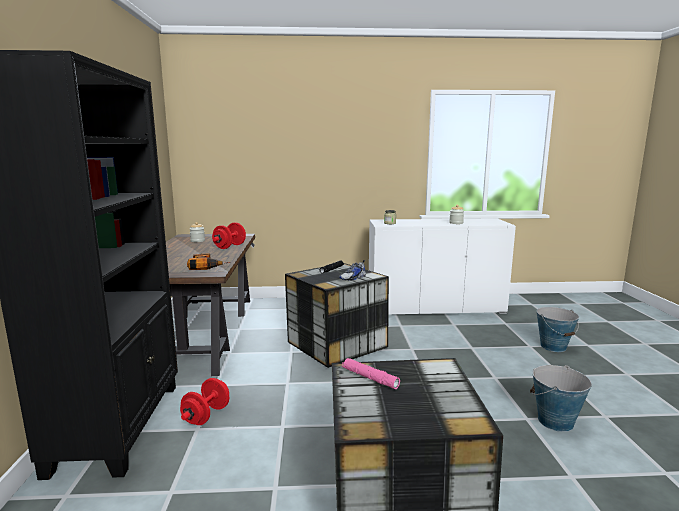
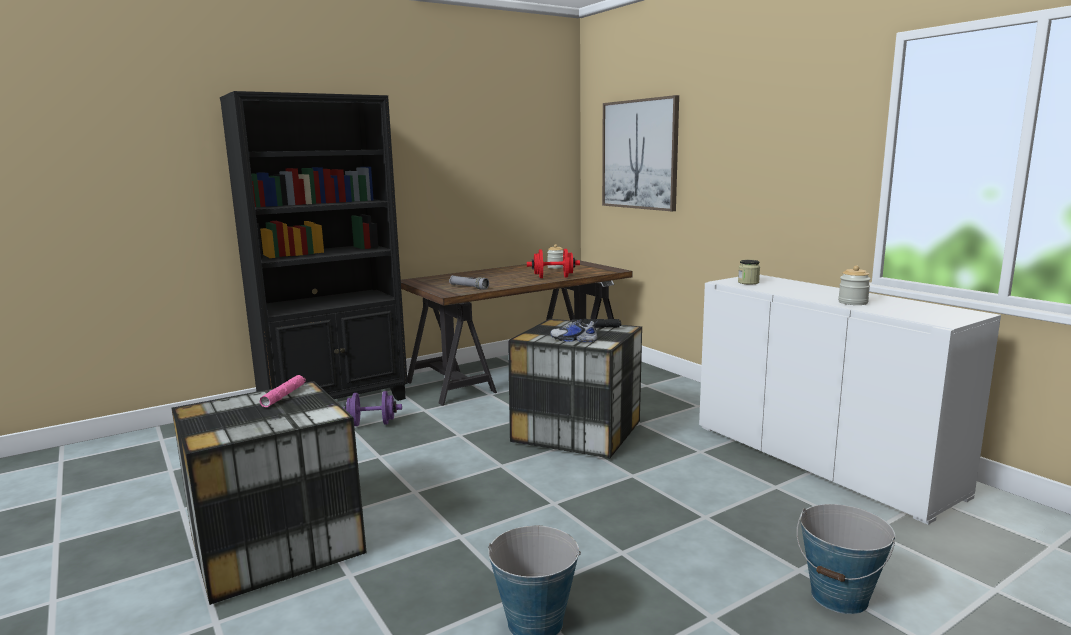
camera: 60 degrees right, 0 degrees up
(206, 415) = (372, 424): red dumbbell -> purple dumbbell
(207, 266) = (469, 287): power drill -> grey flashlight
(244, 148) = (639, 154): none -> picture

